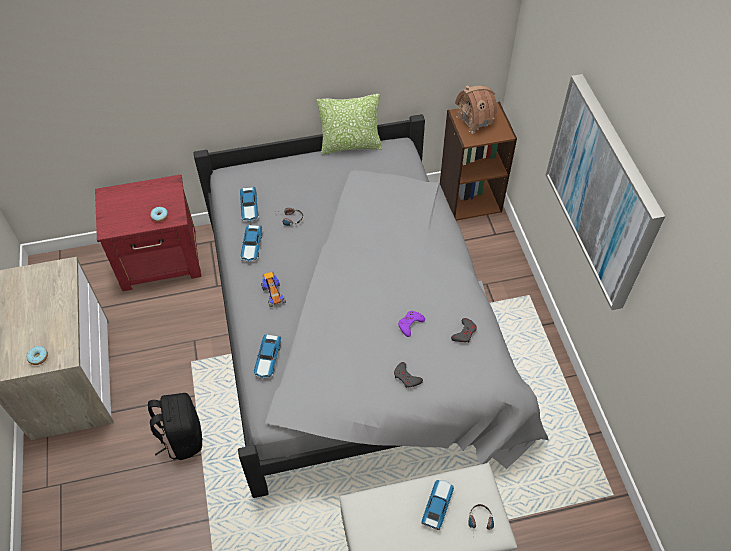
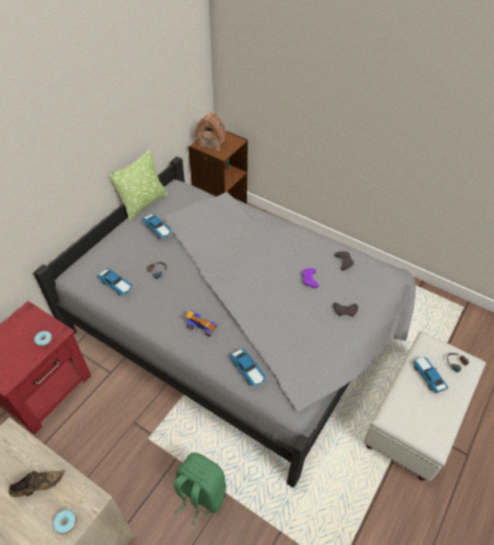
camera: 45 degrees left, 5 degrees down
(47, 319) = (38, 486): none -> brown shoe
(182, 438) = (200, 495): black backpack -> green backpack
(252, 246) = (148, 308): toy car -> toy car (158, 229)
(602, 191) = (369, 115): picture -> none

